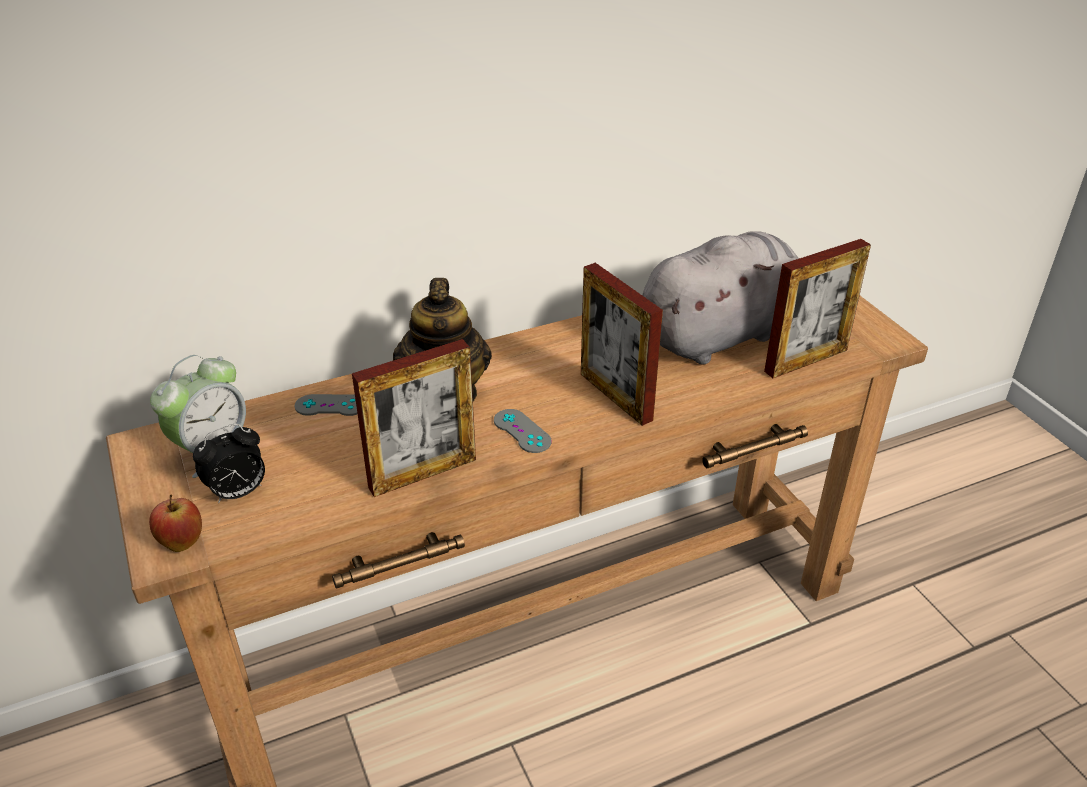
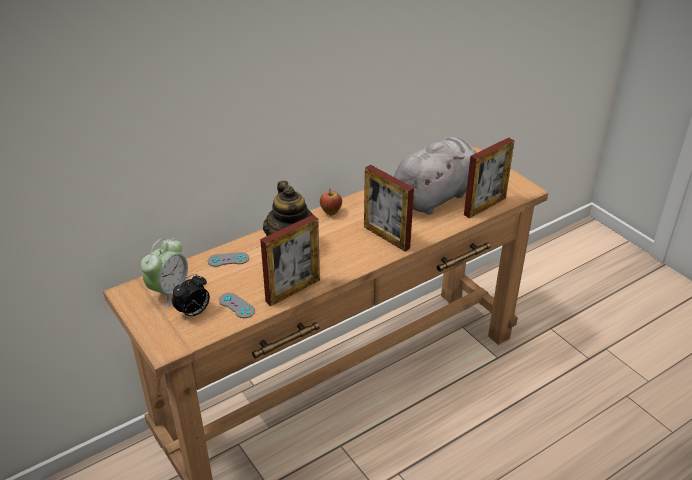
camera: 10 degrees left, 0 degrees up
(182, 543) = (173, 342): apple -> apple (330, 212)
(522, 431) = (340, 262): grey game controller -> grey game controller (236, 305)

